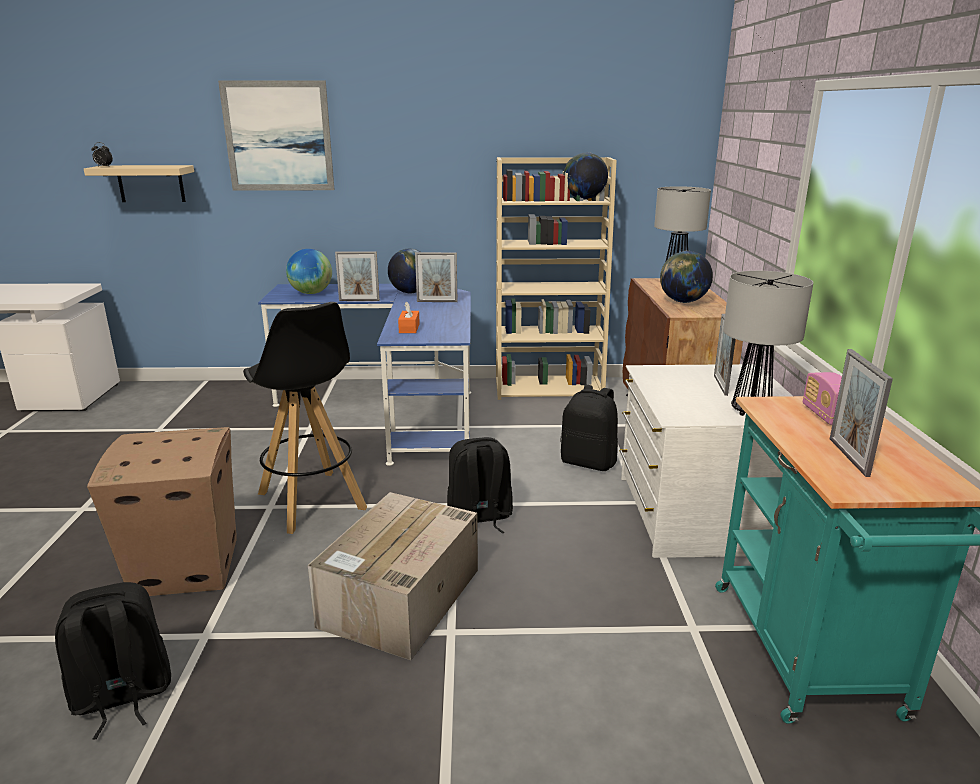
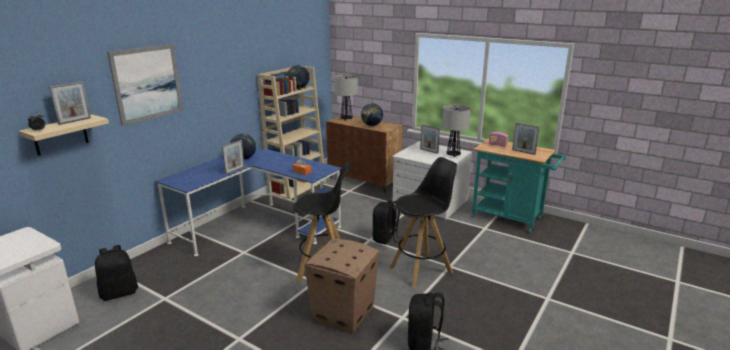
camera: 55 degrees left, 0 degrees up
(311, 293) = (196, 177): globe -> none
(400, 599) = (421, 270): cardboard box -> black stool
(437, 301) = (270, 158): picture frame -> picture frame (75, 121)
(589, 462) = (373, 205): black backpack -> black backpack (119, 293)

